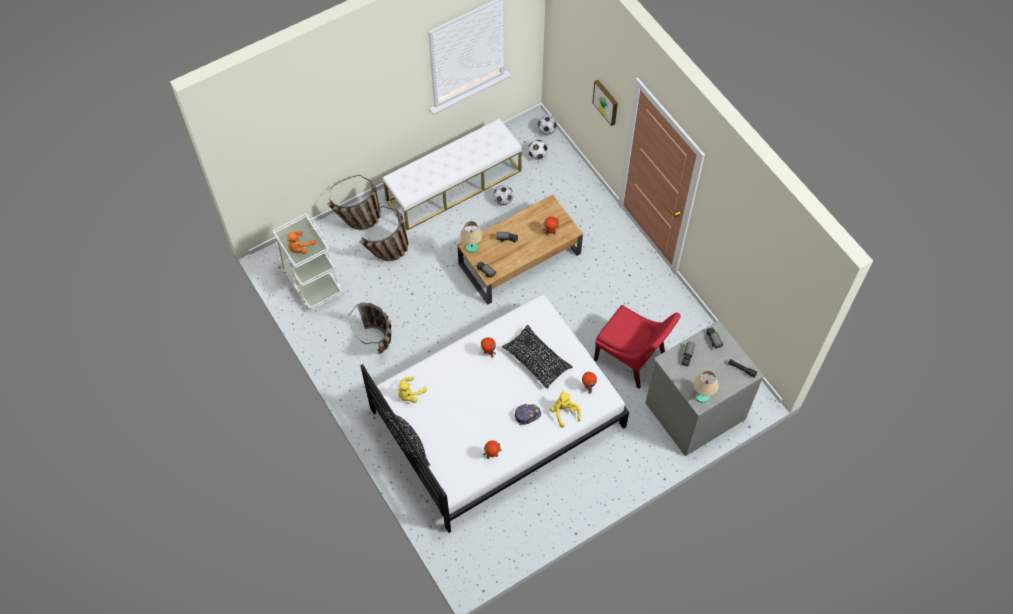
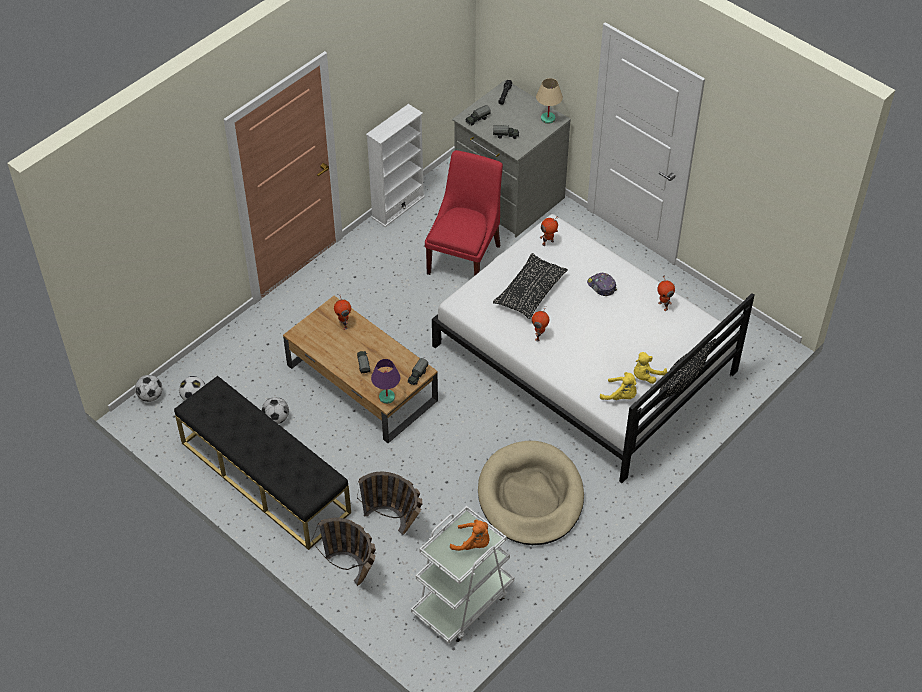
camera: 105 degrees left, 10 degrees down
(380, 344) = (530, 496): basket -> beige dog bed
(454, 185) = (264, 477): white bench -> black bench
(472, 247) = (386, 397): beige table lamp -> purple table lamp
(564, 412) = (585, 257): yellow plush toy -> yellow plush toy (646, 376)
(606, 102) = (199, 219): picture -> none
(702, 322) = (398, 207): none -> white bookcase

